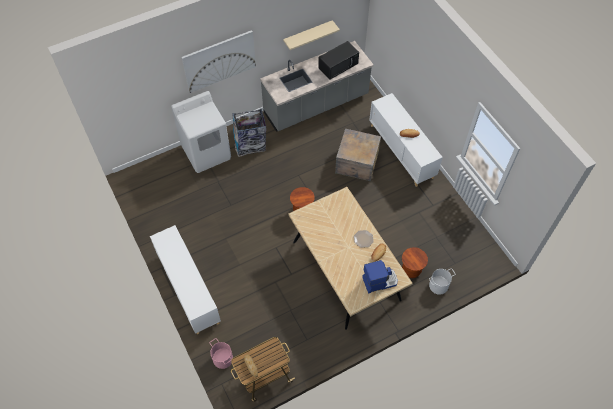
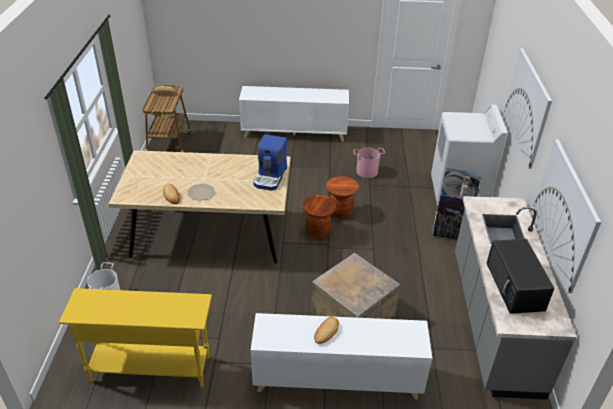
camera: 120 degrees right, 20 degrees down
(223, 358) = (210, 130): pink bucket -> pink bucket (367, 171)
(308, 35) = (565, 213): beige shelf -> picture
(379, 281) = (141, 182): coffee machine -> coffee machine (271, 177)
(411, 270) = (151, 284): brown stool -> brown stool (340, 212)
(459, 229) = (150, 368): none -> yellow console table

